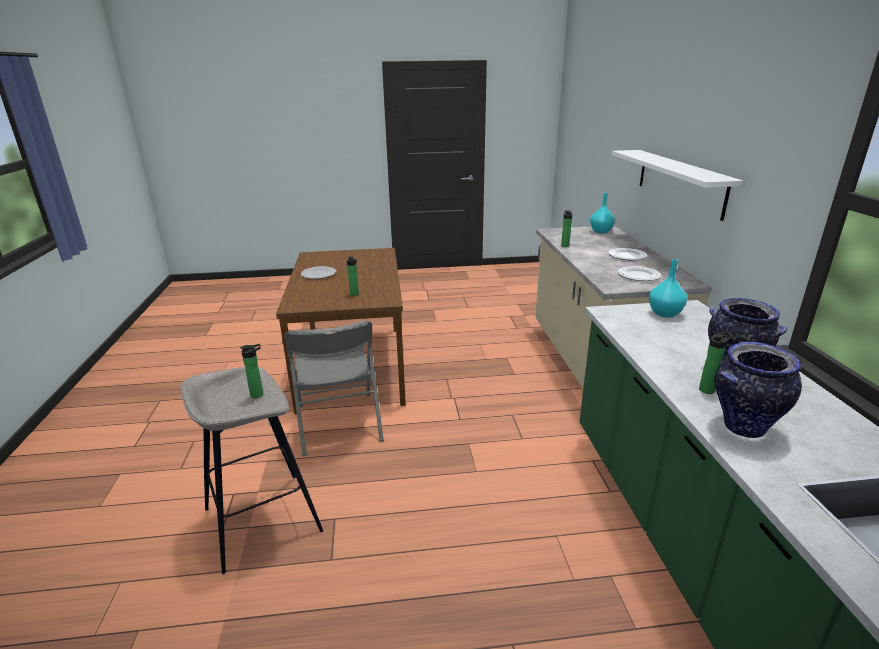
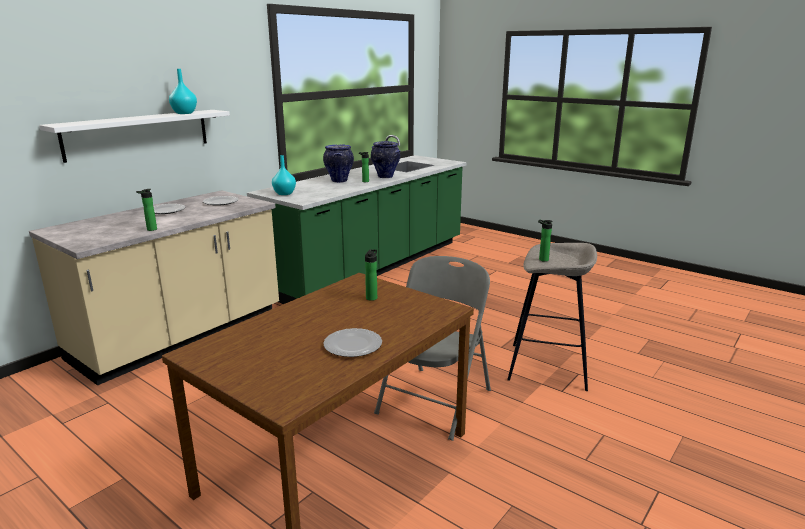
camera: 135 degrees left, 5 degrees down
(600, 231) = (69, 229): turquoise vase -> turquoise vase (184, 113)

